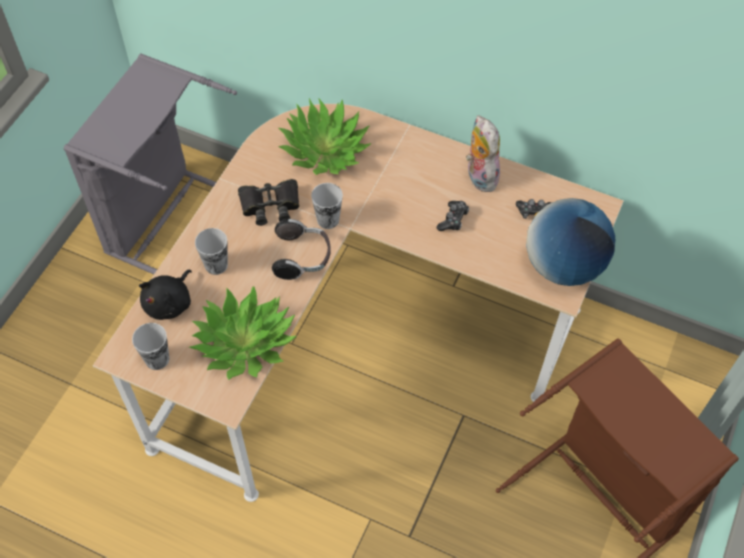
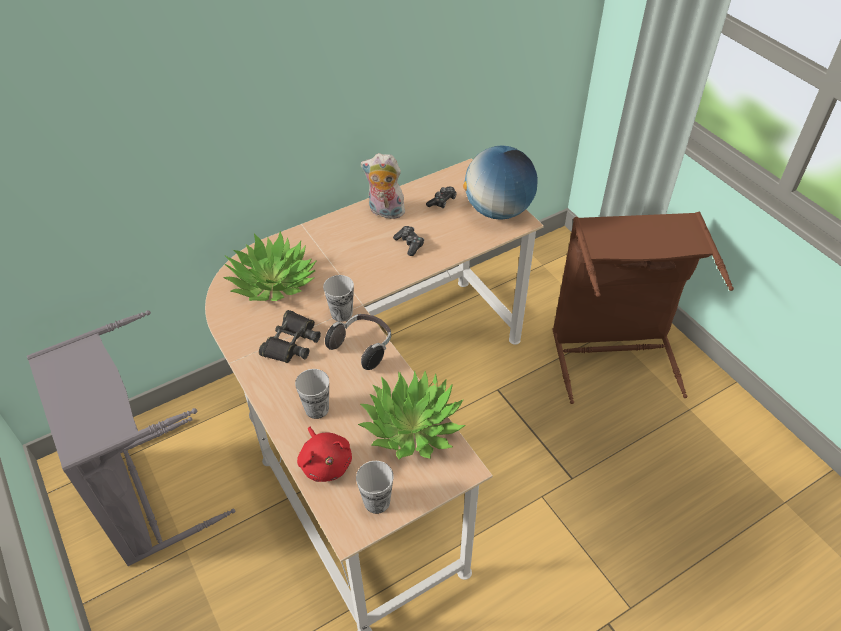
camera: 55 degrees left, 10 degrees down
(170, 303) = (325, 462): black plush toy -> red plush toy

